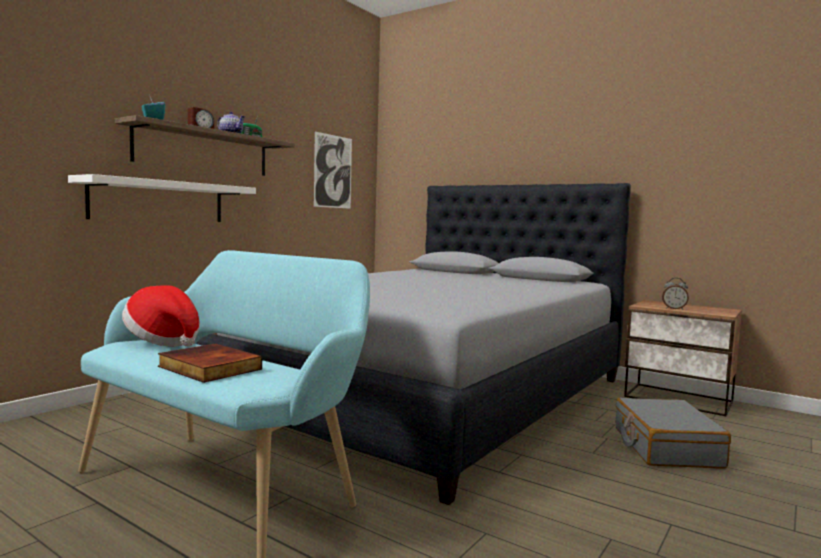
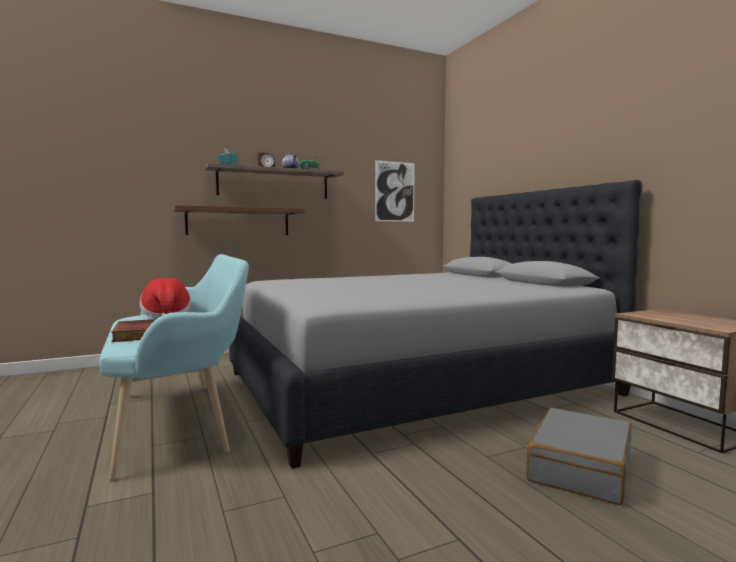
camera: 30 degrees right, 0 degrees up
(159, 201) = (238, 221): white shelf -> brown shelf
(674, 309) = (666, 319): alarm clock -> none

